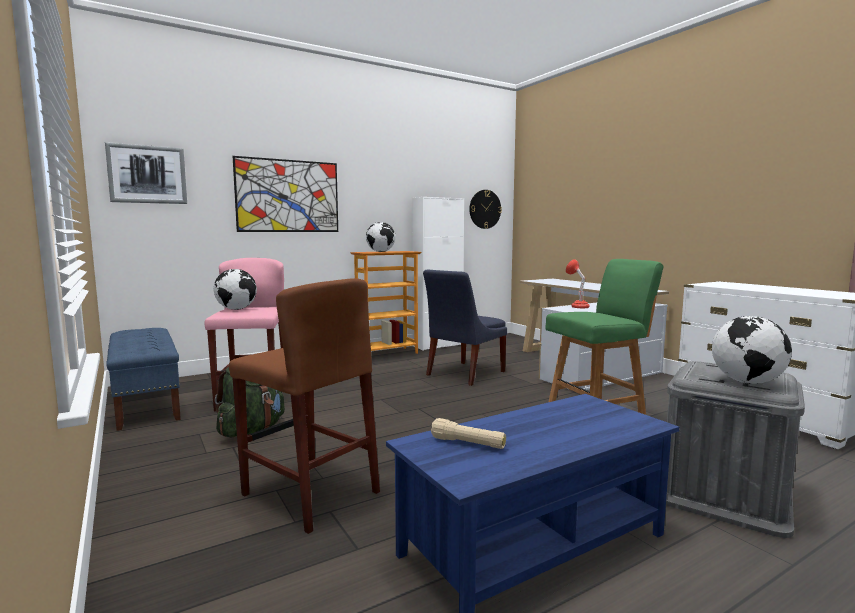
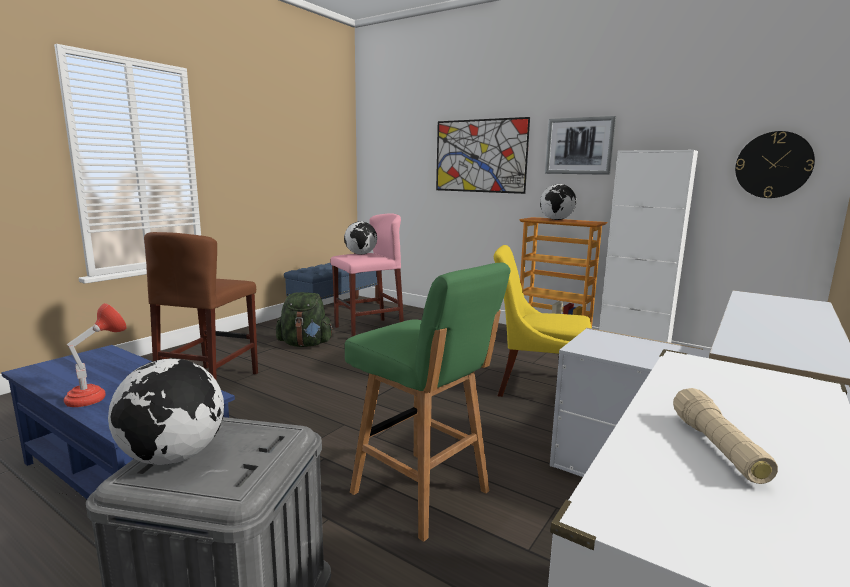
camera: 65 degrees right, 5 degrees up
(147, 174) = (385, 143): picture -> picture (579, 146)
(463, 374) = (536, 385): blue chair -> yellow chair
(468, 443) = (96, 364): beige flashlight -> beige flashlight (717, 448)
(577, 306) = (642, 344): red table lamp -> red table lamp (98, 397)

